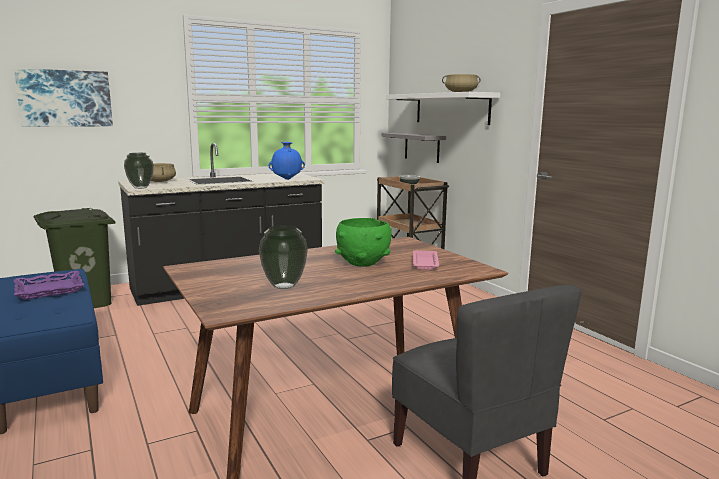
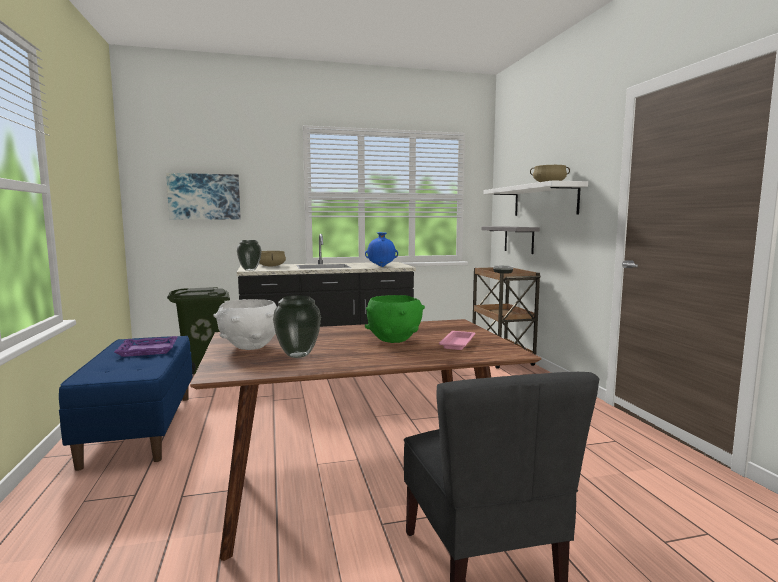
camera: 15 degrees right, 5 degrees down
(223, 281) = (249, 347): none -> white bowl

